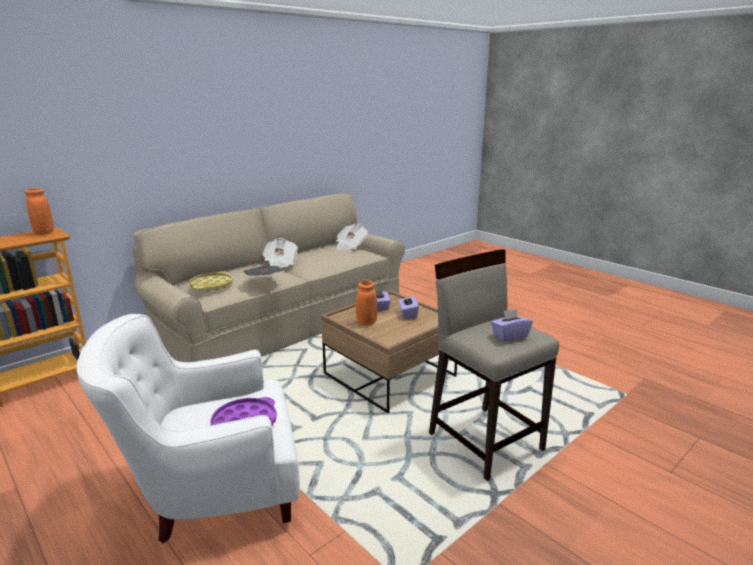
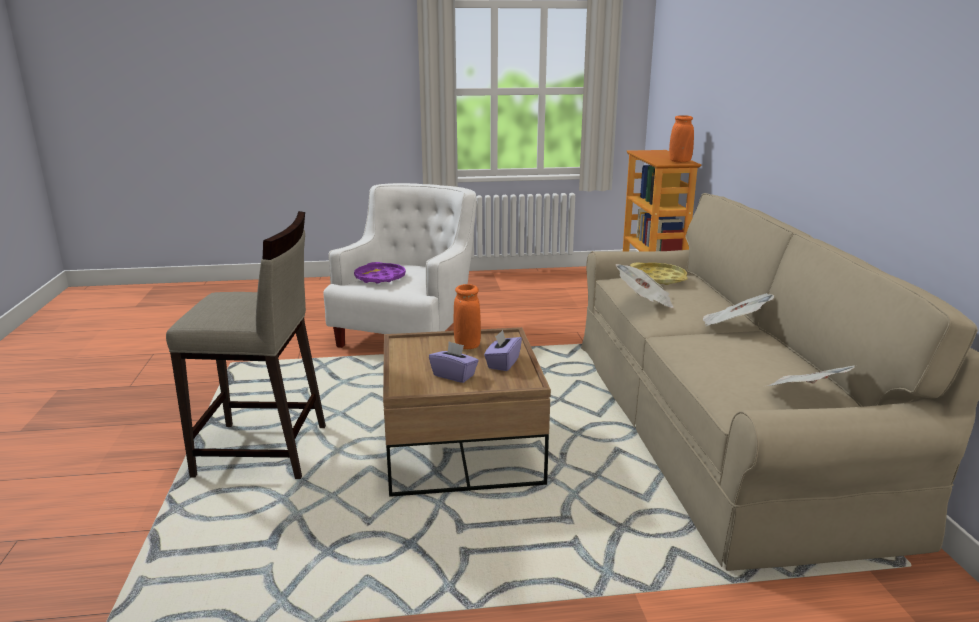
camera: 125 degrees right, 0 degrees up
(510, 336) = (220, 305): purple tissue box -> none

